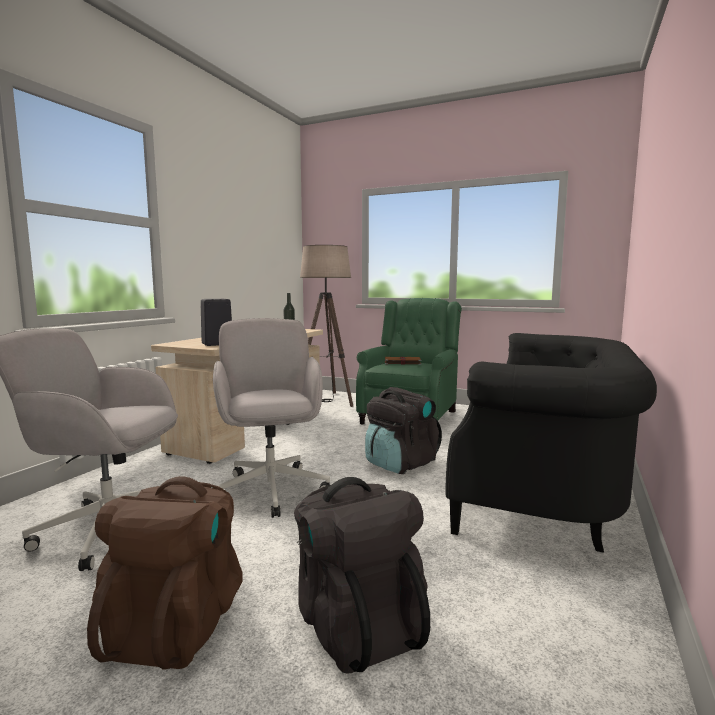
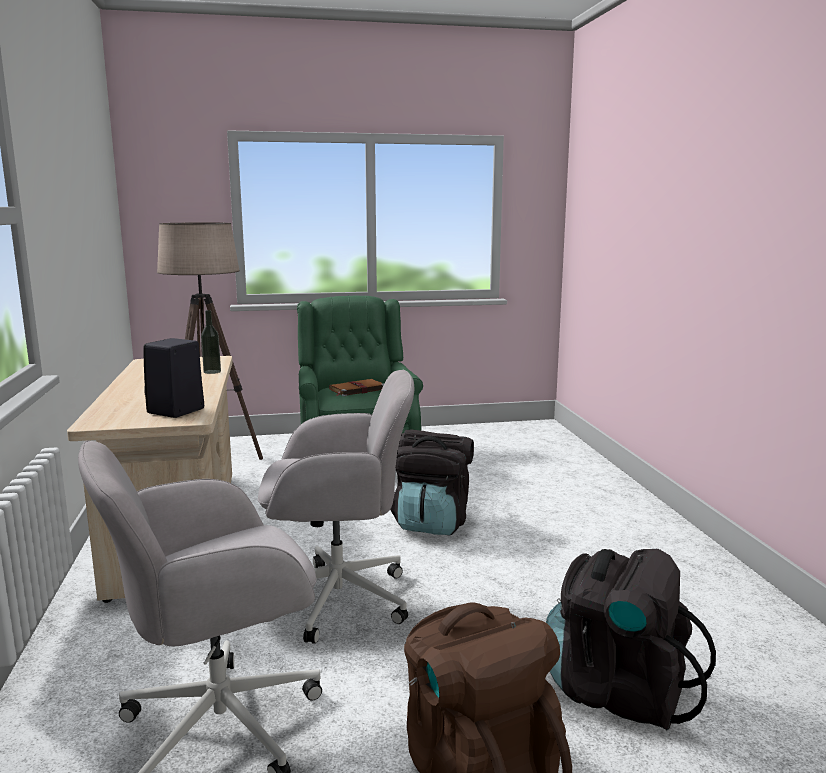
camera: 35 degrees left, 5 degrees up
(271, 490) = (340, 600): grey office chair -> grey office chair turned 135 degrees clockwise
(543, 490) = (591, 512): black sofa -> none

